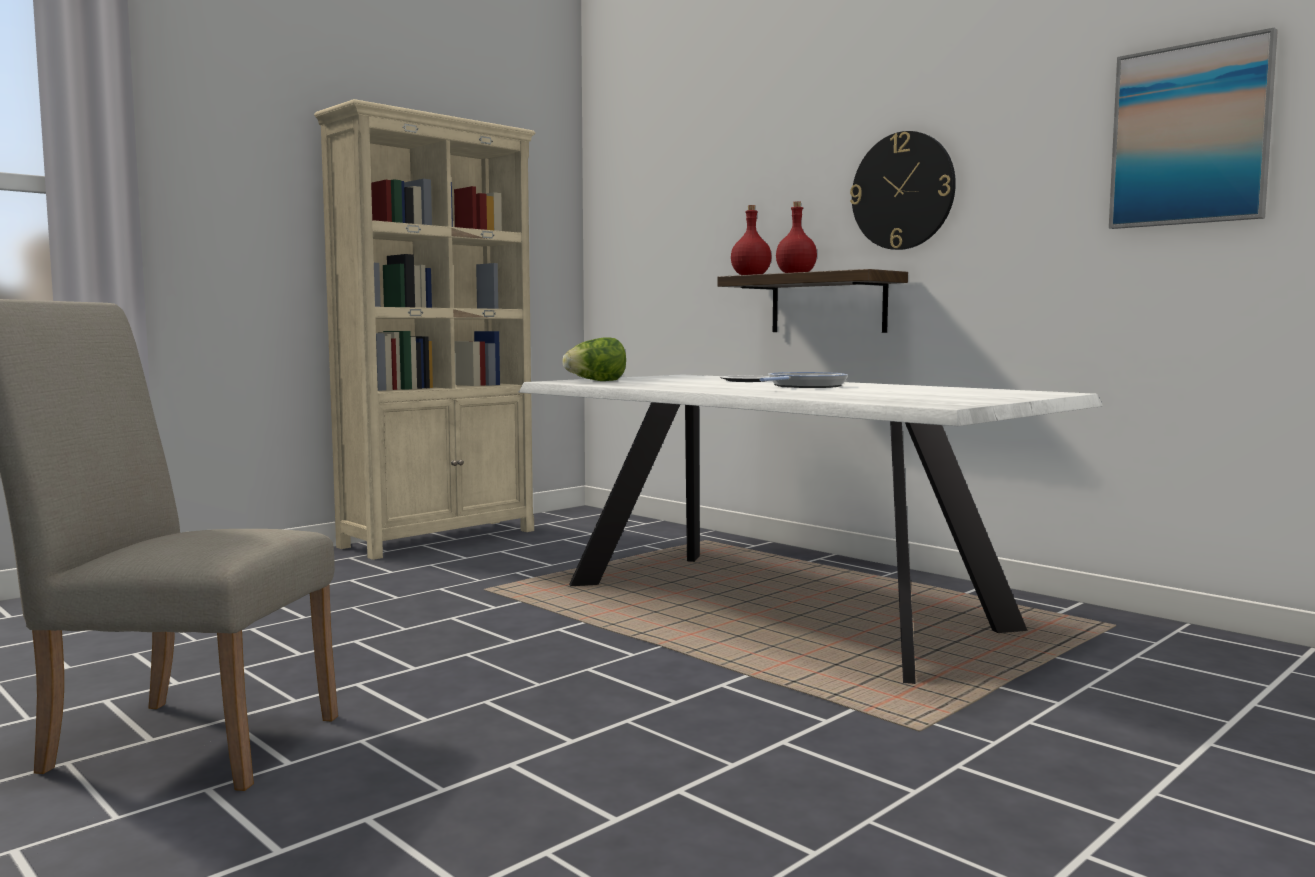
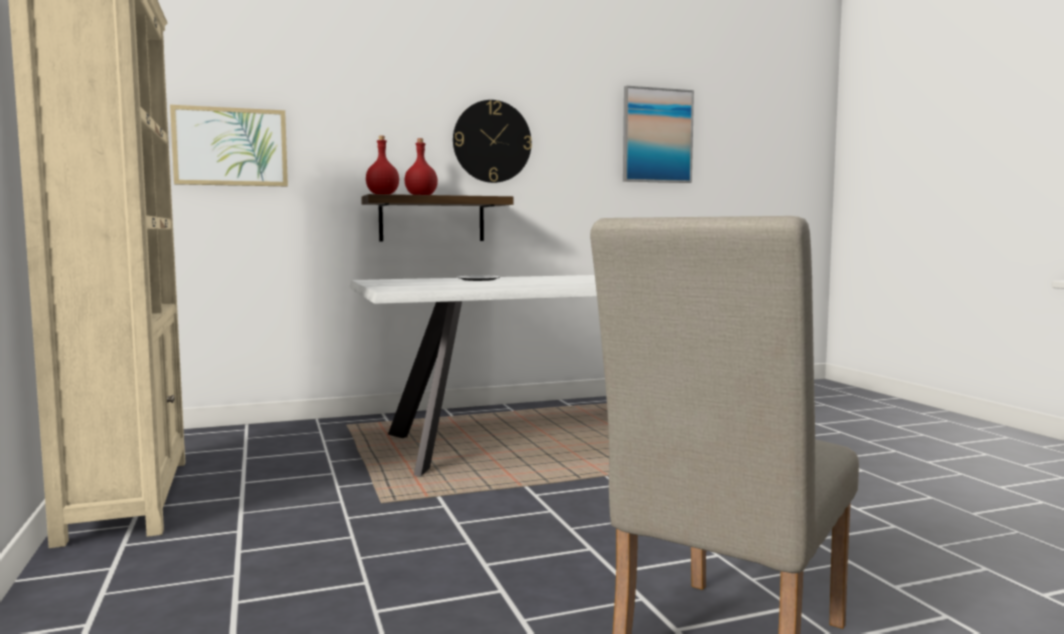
camera: 65 degrees left, 0 degrees up
(596, 381) = (420, 288): lettuce -> none
(658, 234) = (230, 147): none -> picture
(804, 386) = (557, 279): frying pan -> none

